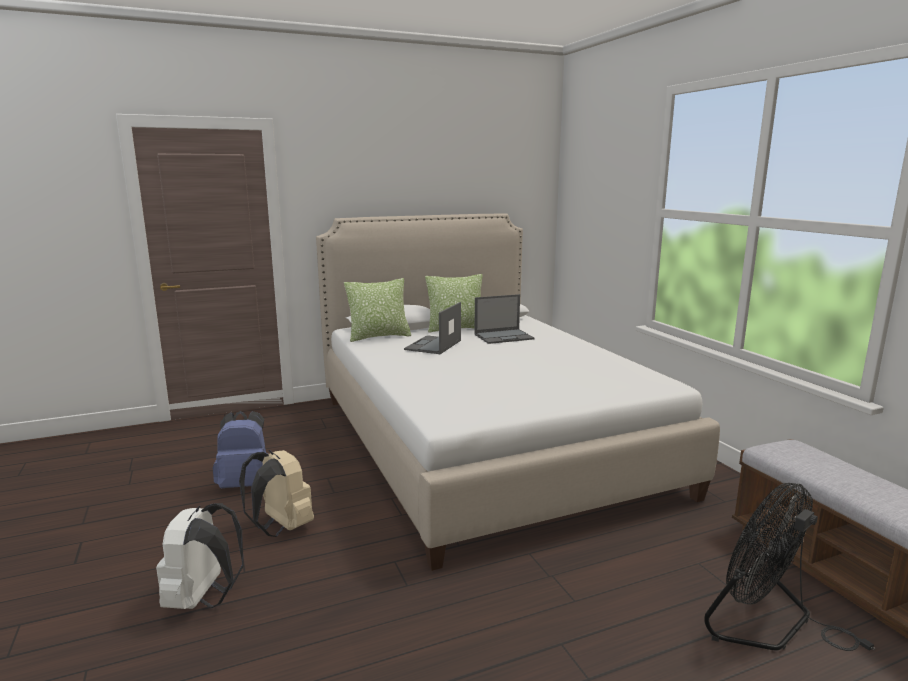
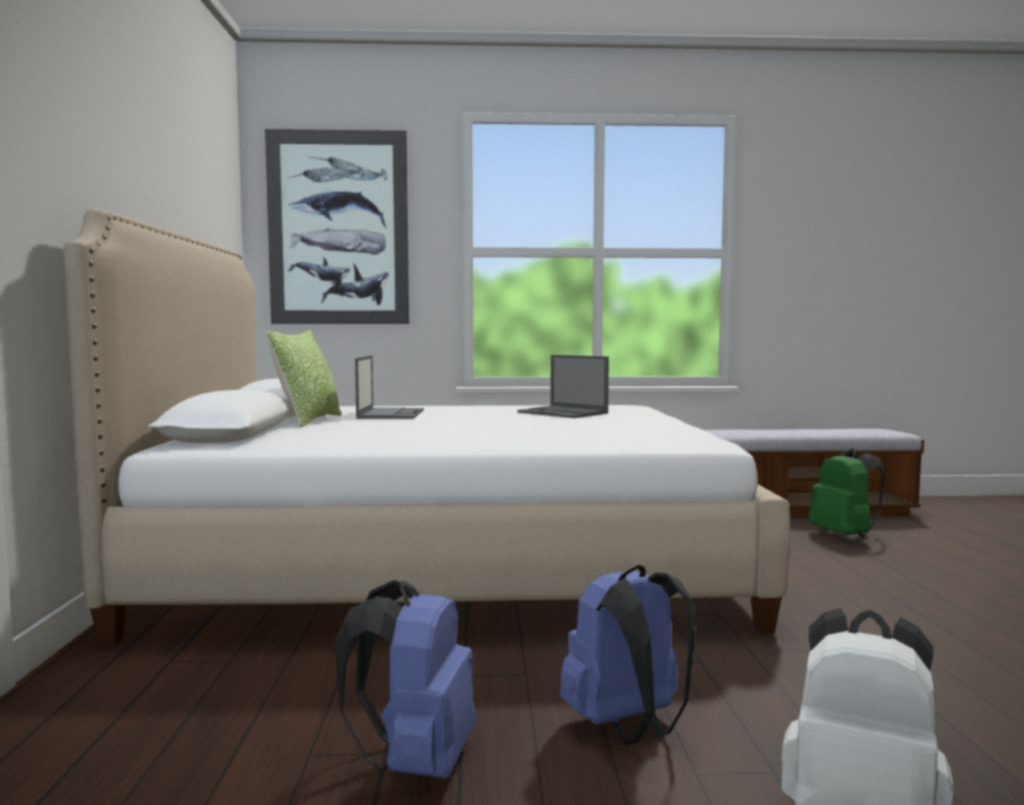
camera: 70 degrees left, 10 degrees down
(281, 527) = (628, 728): beige backpack -> blue backpack
(379, 336) = (271, 440): pillow -> none
(433, 345) = (384, 428): laptop -> laptop (563, 413)
(595, 189) = (338, 228): none -> picture
(775, 620) = (845, 536): black fan -> green backpack

